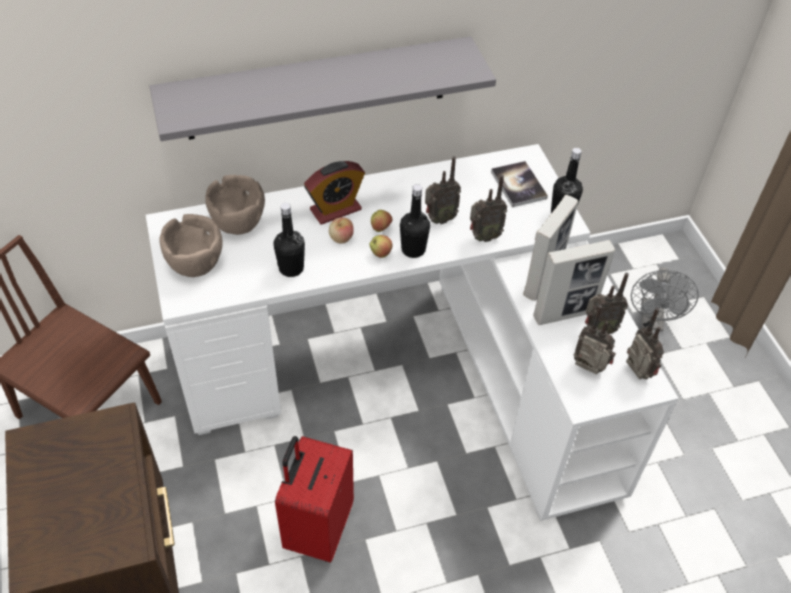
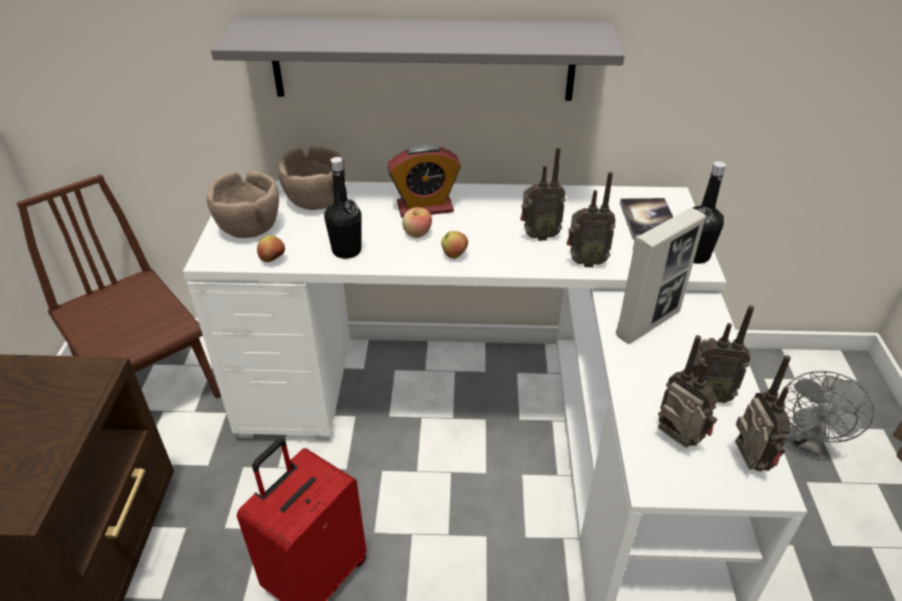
camera: 20 degrees right, 10 degrees down
(381, 228) = (466, 232): apple -> apple (273, 260)
(413, 249) = (494, 258): black bottle -> none
(564, 314) = (664, 367): picture frame -> none

